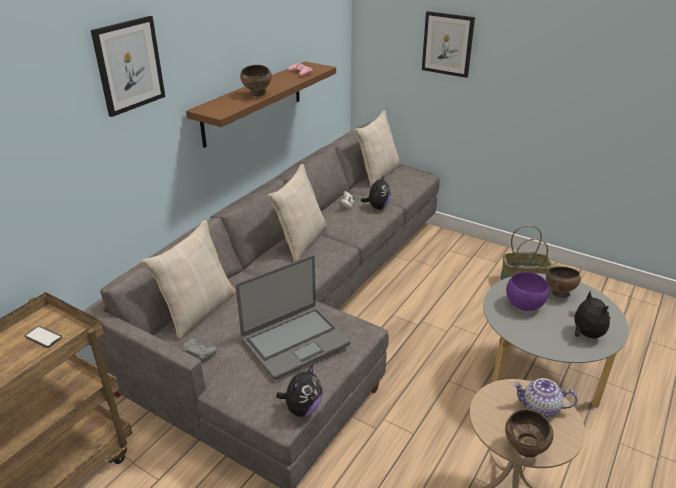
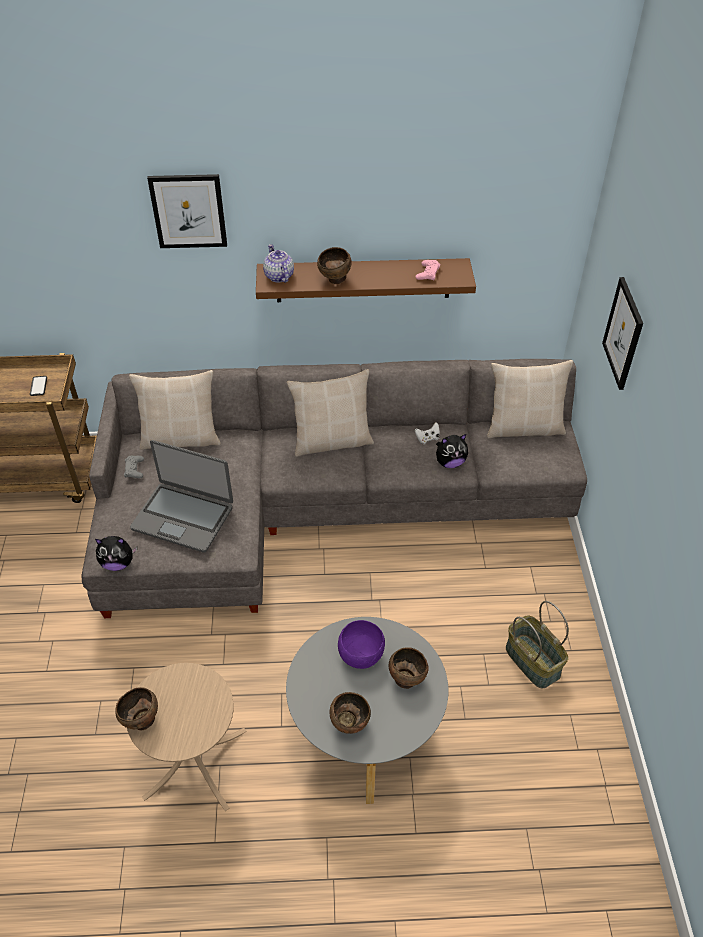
camera: 55 degrees right, 15 degrees up
(540, 408) = (199, 715): teapot -> teapot (278, 276)
(585, 334) = (349, 723): plush toy -> brown bowl

